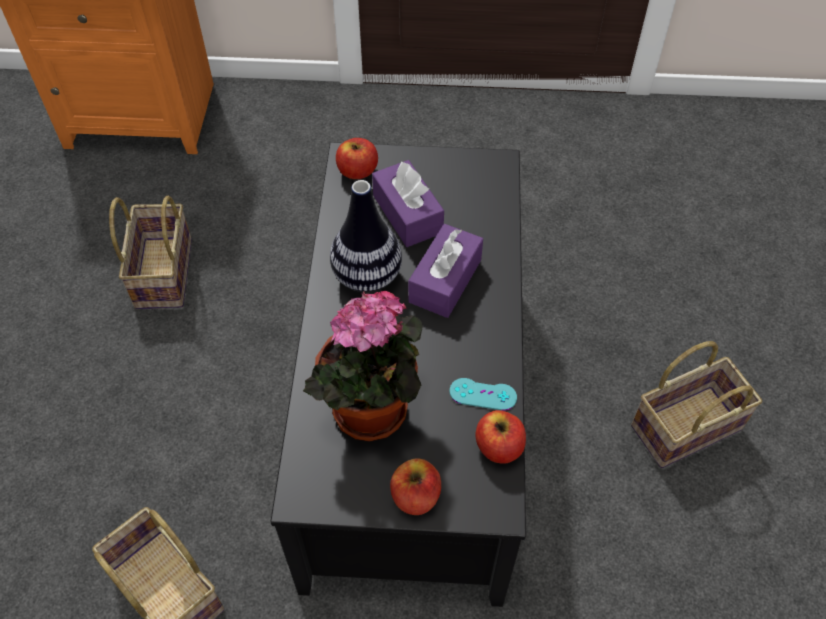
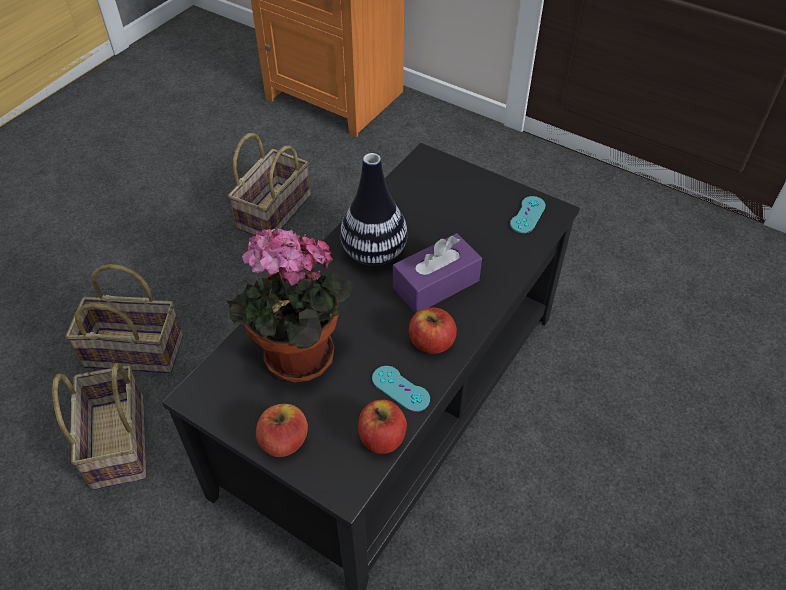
camera: 30 degrees right, 5 degrees down
(357, 171) = (426, 171): apple -> apple (431, 342)
(407, 214) = (443, 220): purple tissue box -> none
(480, 176) = (527, 215): none -> turquoise game controller
(687, 425) = (636, 539): basket -> basket (137, 350)

